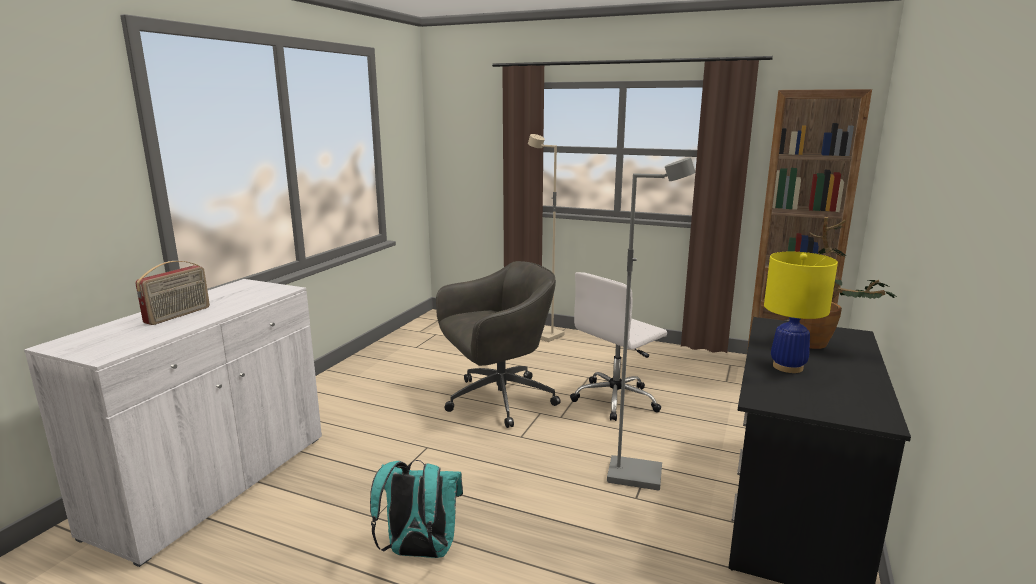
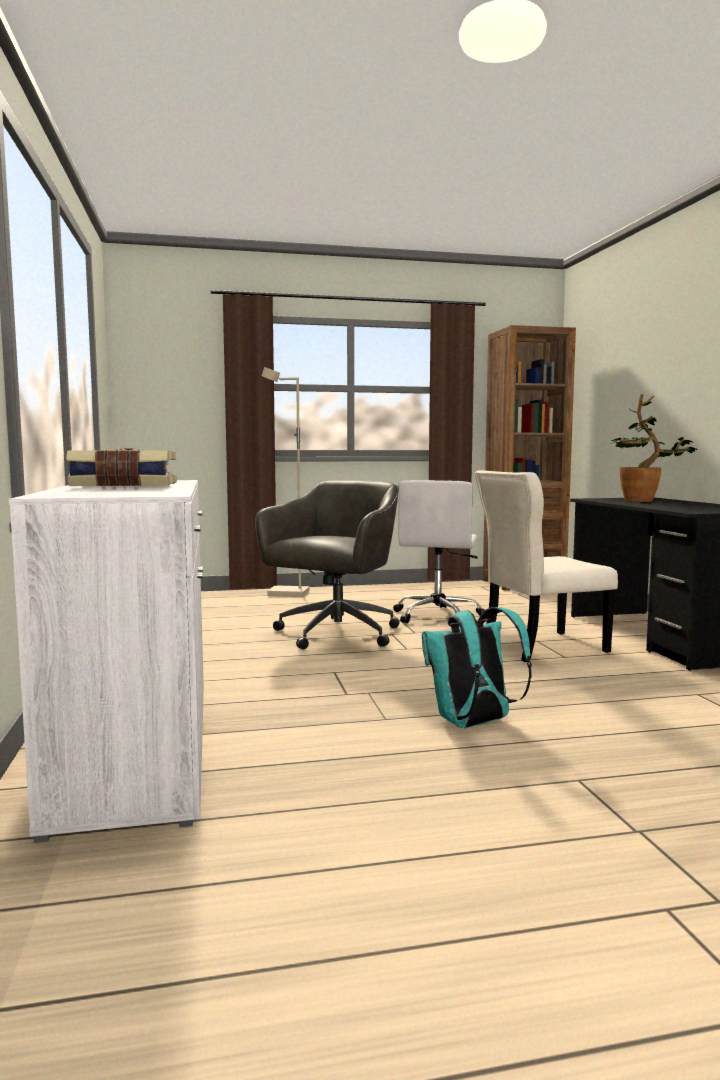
camera: 35 degrees left, 10 degrees down
(178, 315) = (124, 486): radio -> book
(635, 475) = (539, 647): grey floor lamp -> beige chair
(787, 367) = (661, 505): yellow table lamp -> none

